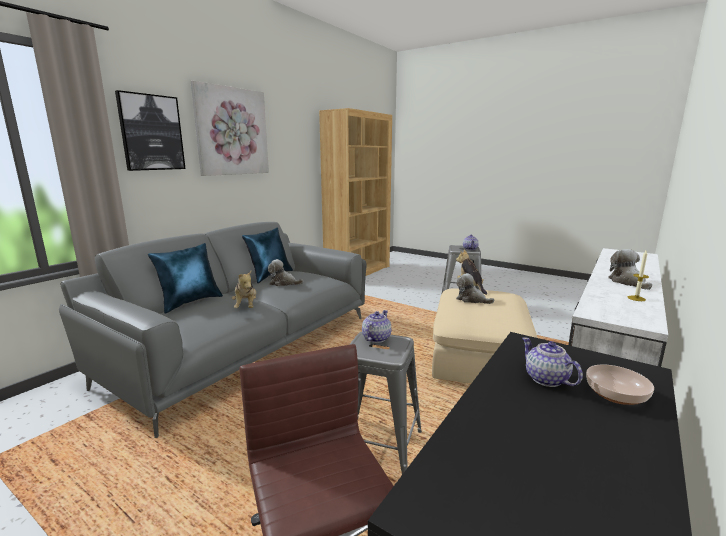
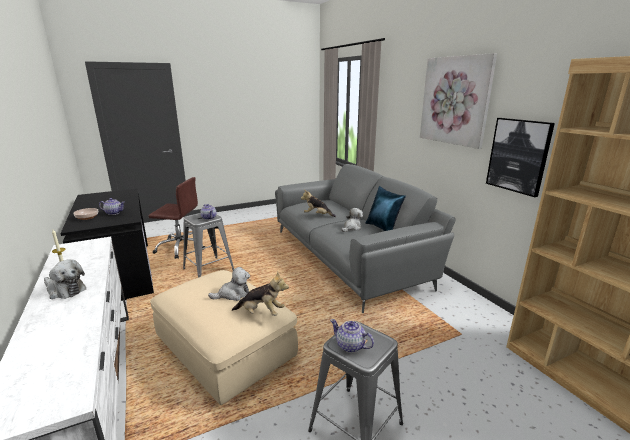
camera: 120 degrees right, 5 degrees up
(151, 133) = (402, 101): picture -> picture (518, 155)
(190, 302) = (342, 206): blue pillow -> none

